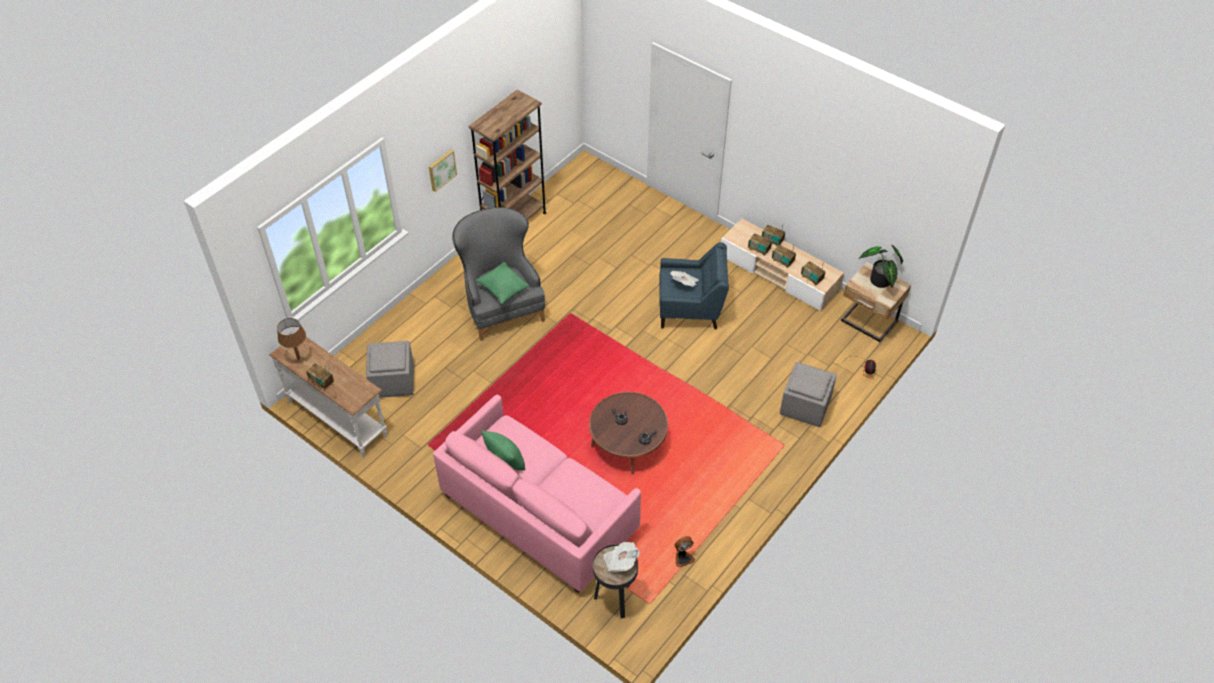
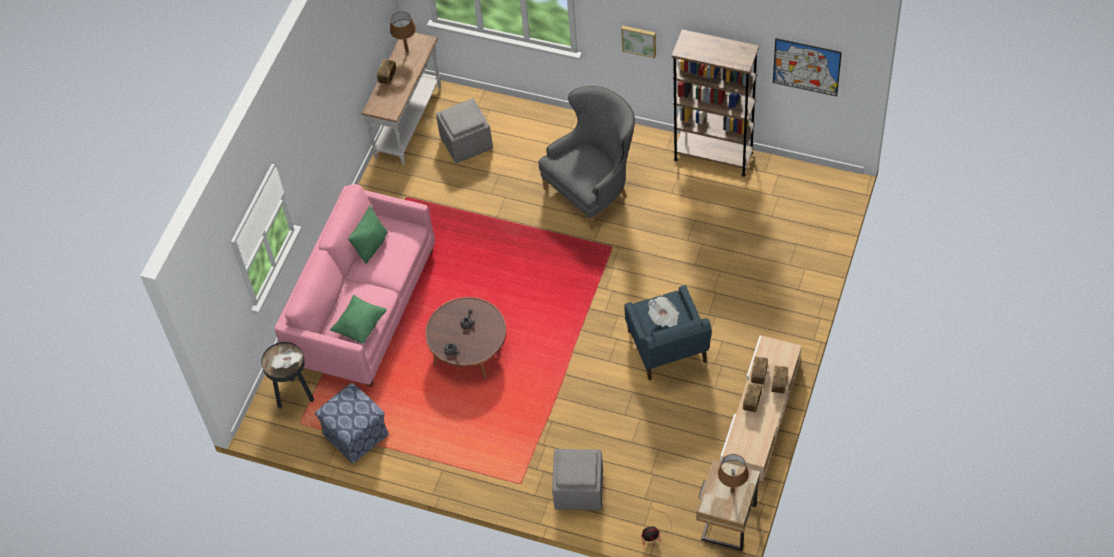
camera: 75 degrees right, 5 degrees up
(503, 289) = (575, 168): green pillow -> green pillow (360, 325)
(545, 81) = (806, 67): none -> picture
(683, 558) = (356, 435): fan -> ottoman
(812, 278) = (739, 437): radio -> none
(879, 282) = (732, 491): potted plant -> brown table lamp

